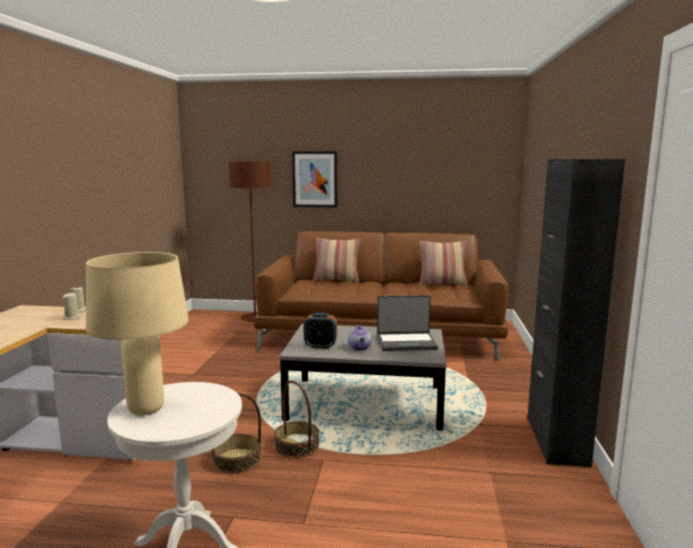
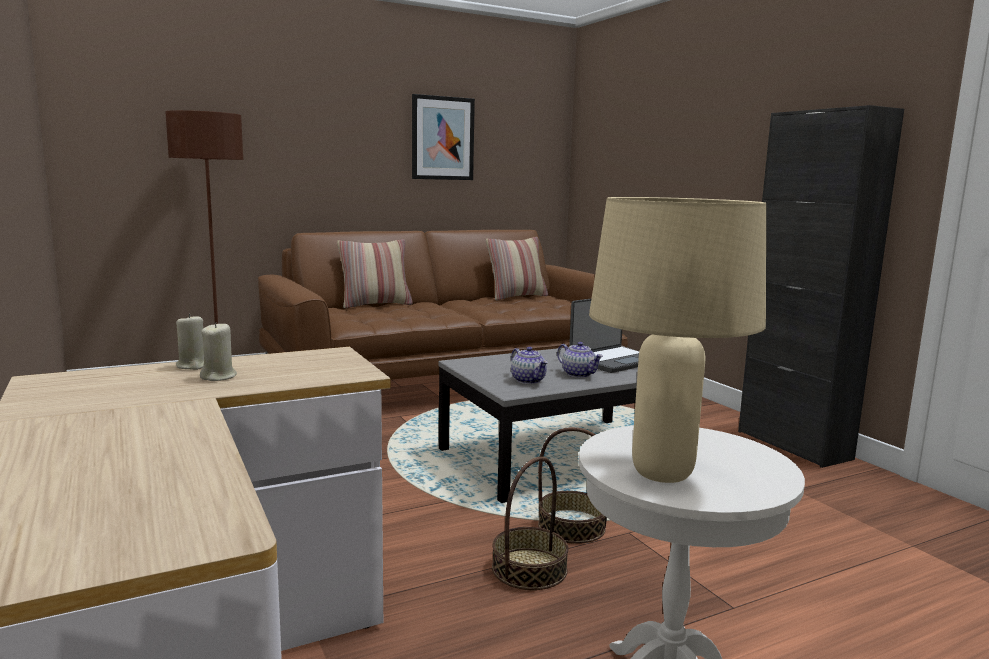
camera: 35 degrees left, 0 degrees up
(315, 179) = (303, 150): picture -> picture (442, 138)
(320, 346) = (529, 380): alarm clock -> teapot

